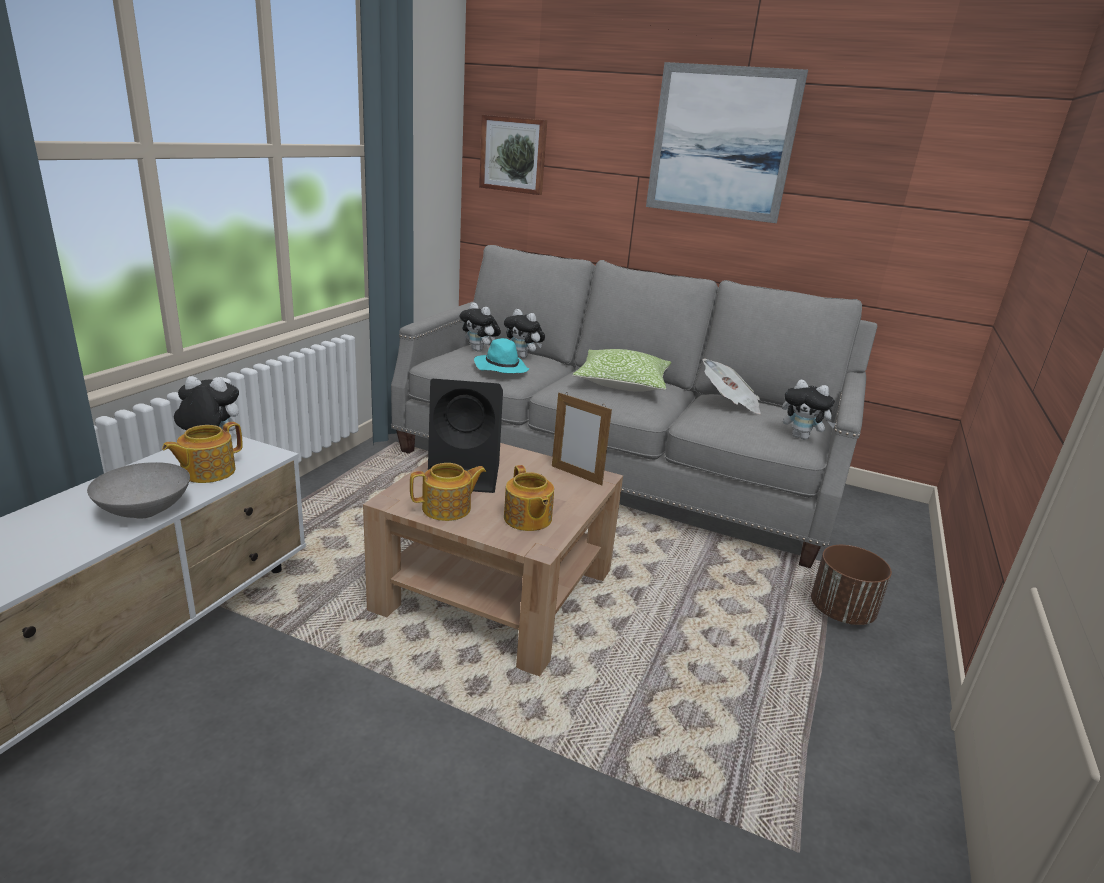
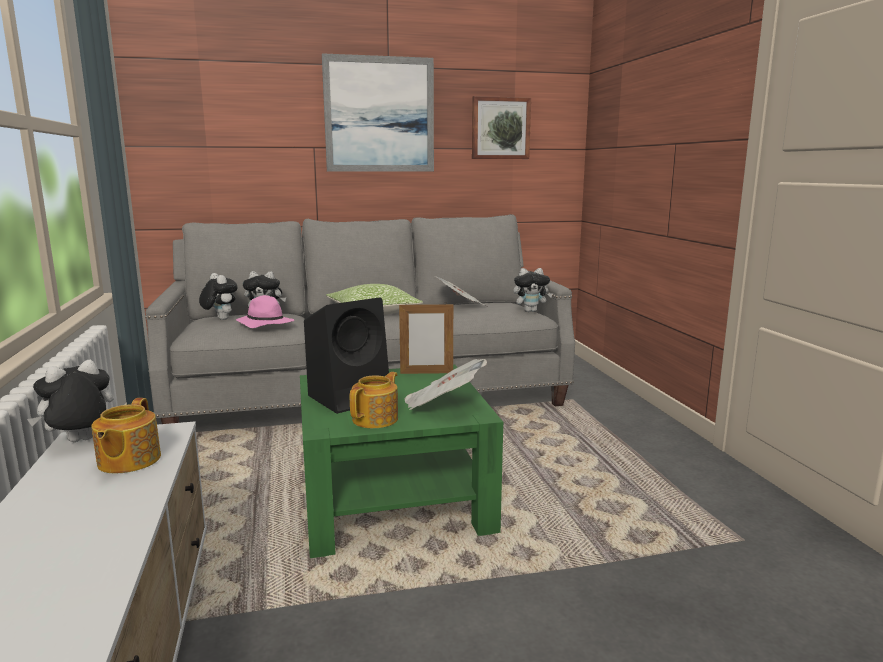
camera: 35 degrees left, 10 degrees down
(145, 512) = (125, 508): grey bowl -> none
(479, 350) = (220, 319): plush toy -> plush toy turned 135 degrees counterclockwise
(496, 590) = (393, 498): brown coffee table -> green coffee table
(501, 368) = (264, 324): turquoise hat -> pink hat
(513, 154) = (186, 139): picture -> picture (500, 128)
(527, 519) = (442, 405): teapot -> newspaper
(841, 612) = (607, 421): brown planter -> none

